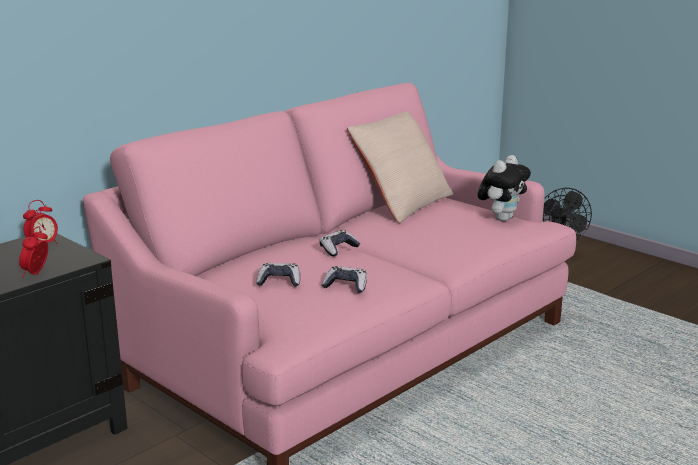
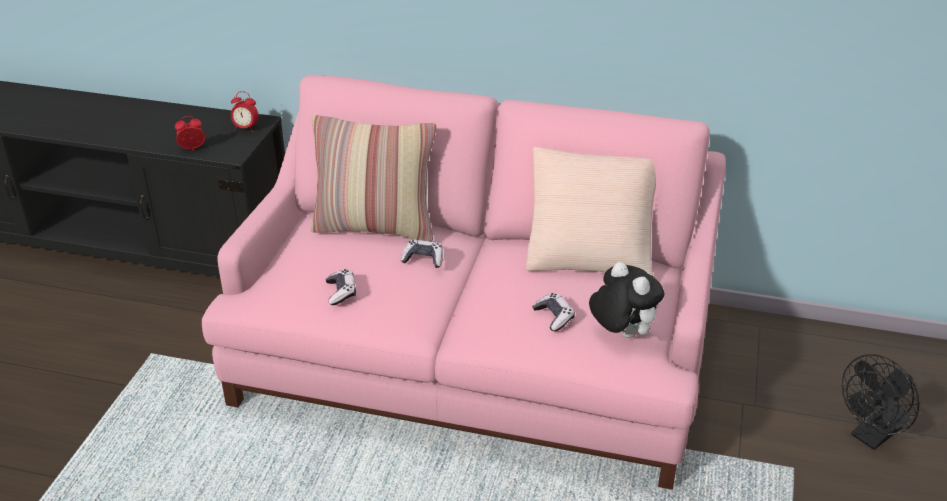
camera: 60 degrees right, 15 degrees up
(263, 256) = (375, 227): none -> pillow
(279, 281) = (323, 255): game controller -> game controller (554, 317)
(502, 218) = (621, 333): plush toy -> plush toy turned 135 degrees counterclockwise

